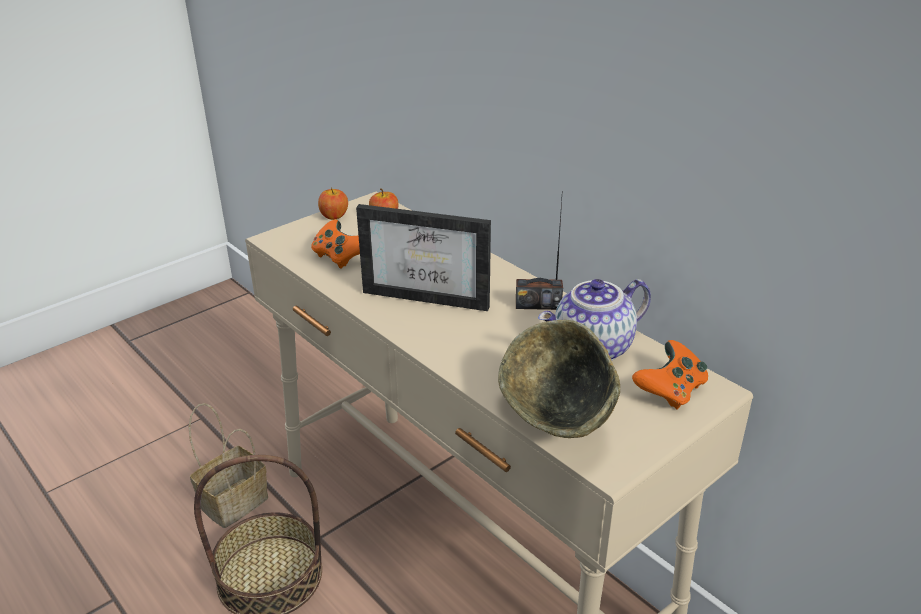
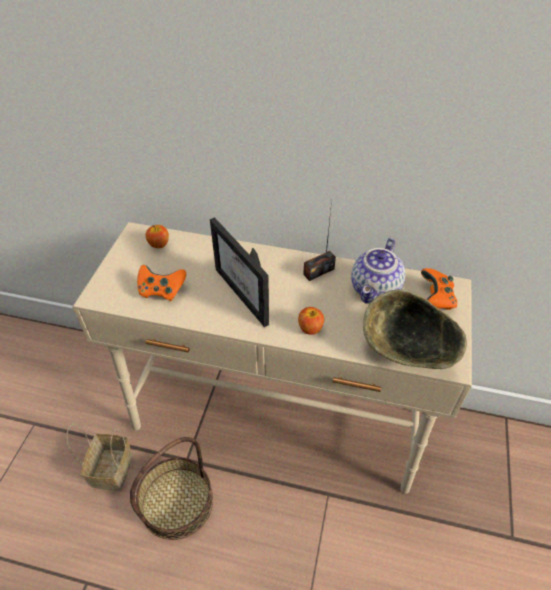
camera: 35 degrees left, 15 degrees up
(334, 216) = (121, 257): apple -> apple (310, 328)
(432, 293) = (250, 293): picture frame -> picture frame turned 75 degrees clockwise

